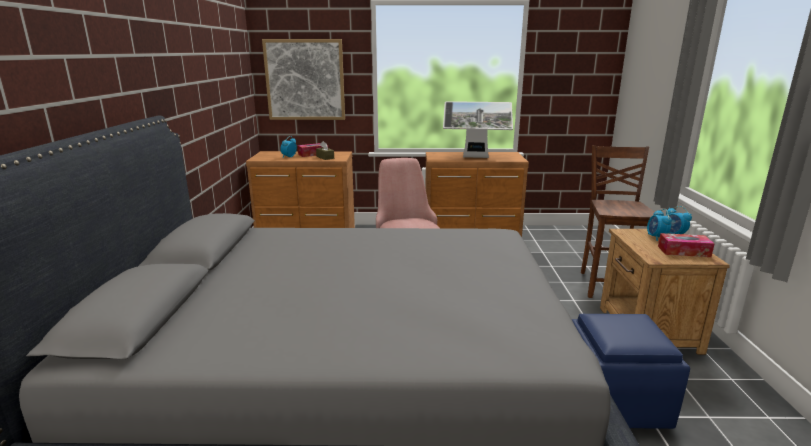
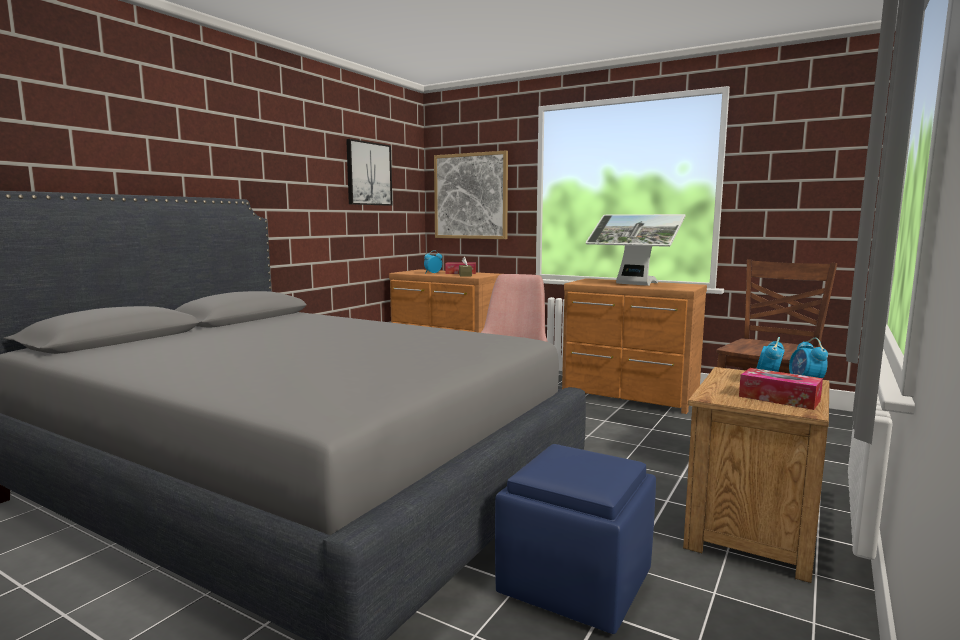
camera: 30 degrees right, 10 degrees down
(221, 64) = (368, 174): none -> picture

